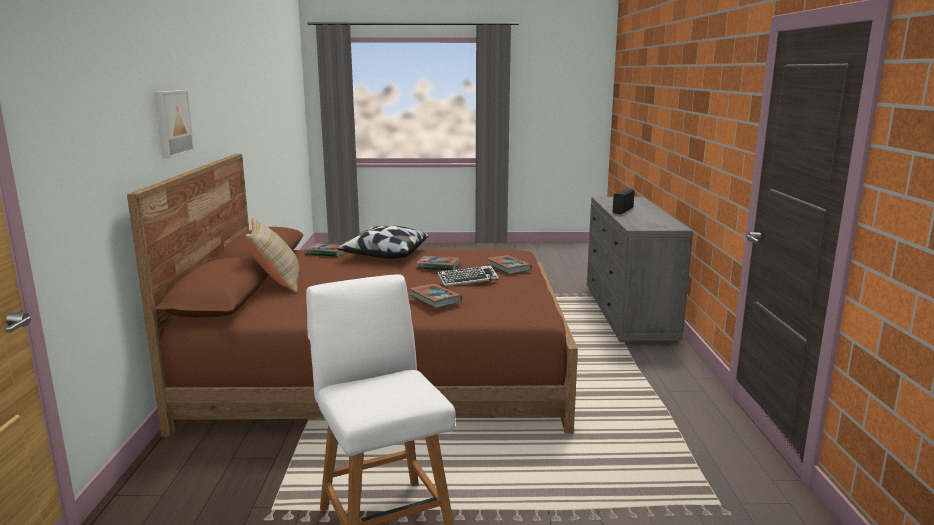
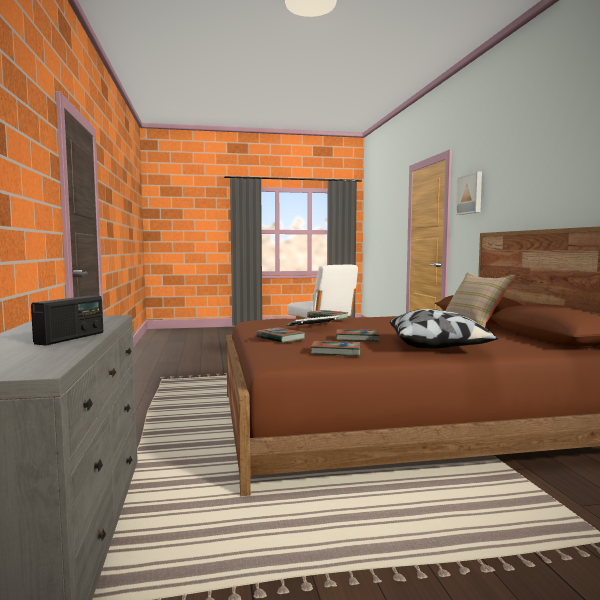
camera: 170 degrees right, 10 degrees down
(171, 123) = (544, 190): picture -> picture (470, 194)
(326, 253) = (512, 345): book -> book (336, 352)

